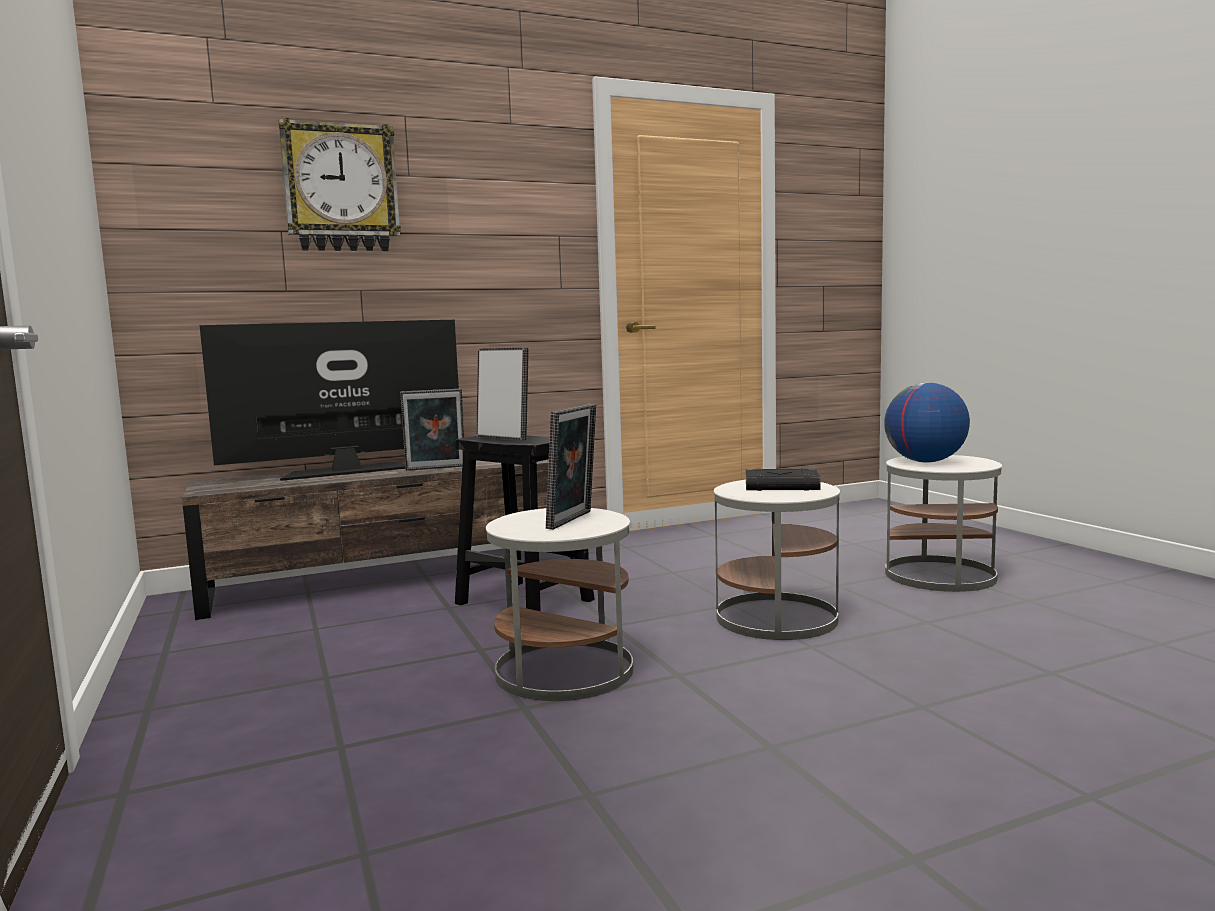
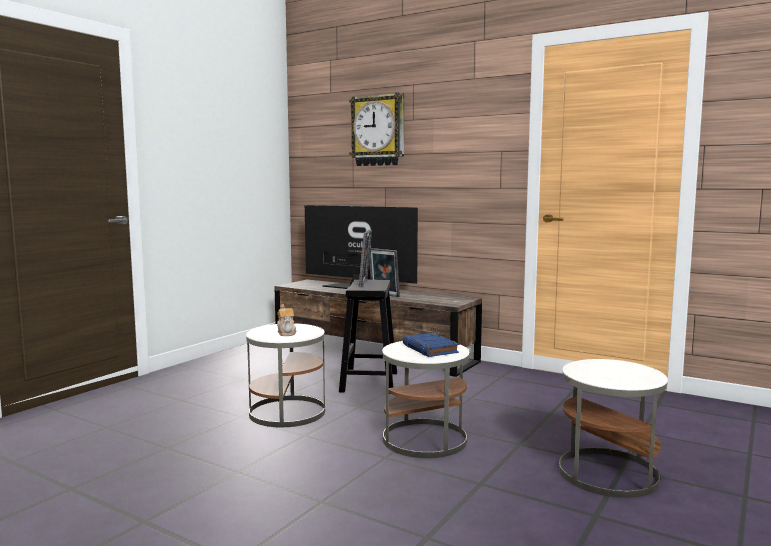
camera: 55 degrees right, 0 degrees up
(574, 520) = (287, 333): picture frame -> teapot
(782, 486) = (431, 349): black book -> blue book
(925, 462) = (597, 367): globe -> none

